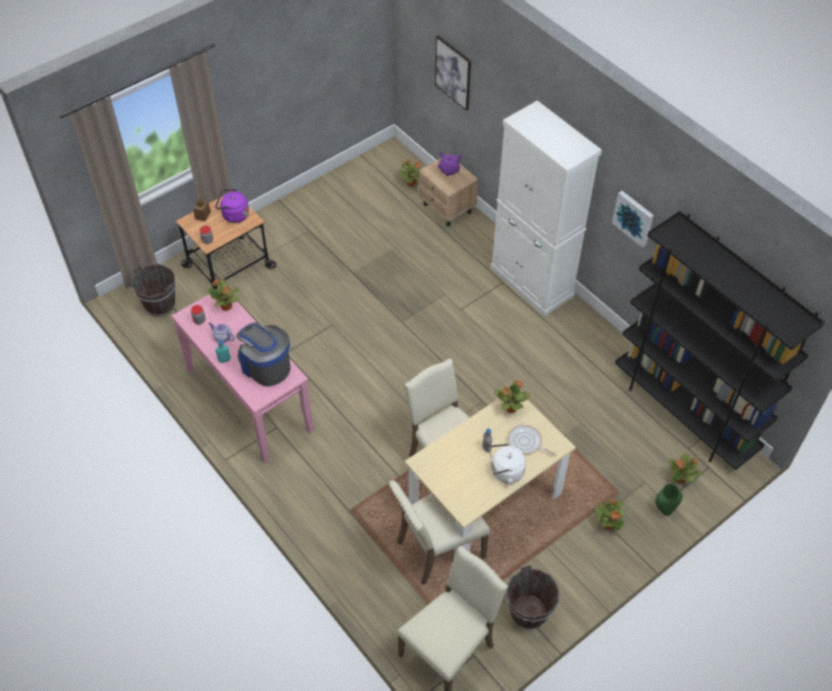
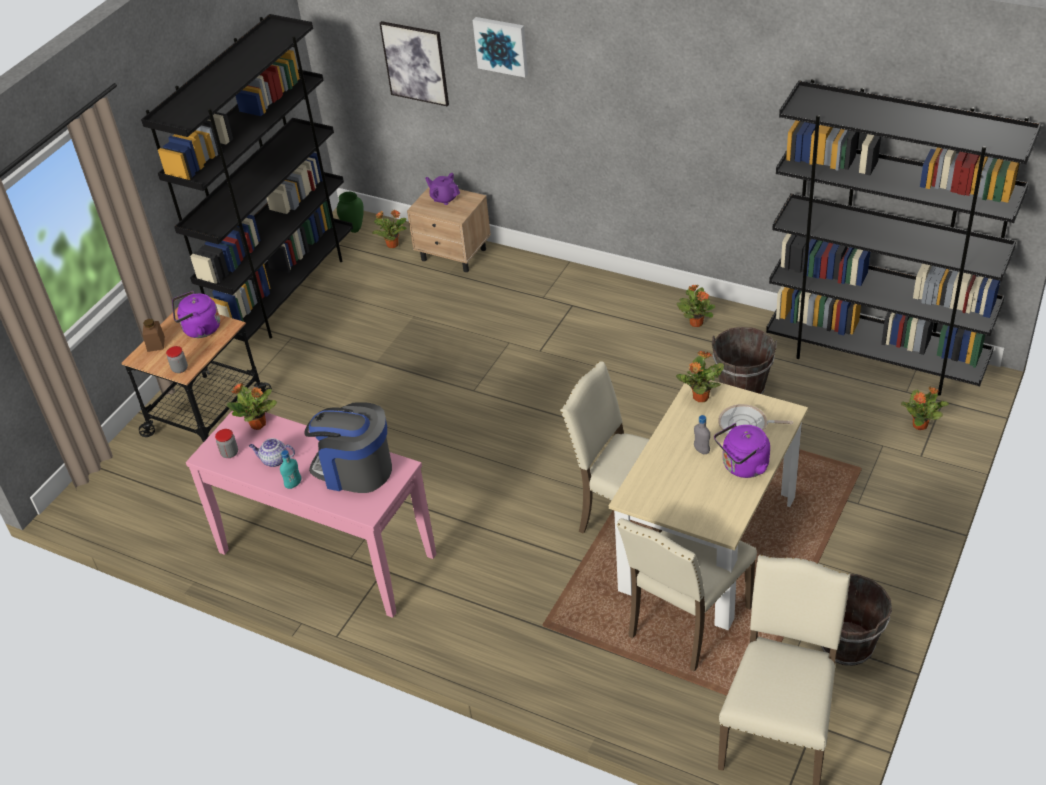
camera: 20 degrees left, 10 degrees down
(160, 305) = (135, 491): brown bucket -> brown bucket (742, 388)
(323, 193) = (286, 292): none -> black bookcase
(505, 472) = (743, 467): white kettle -> purple kettle
(531, 282) = (607, 292): white cabinet -> none
(608, 524) = (872, 507): potted plant -> potted plant (696, 323)
(634, 217) = (731, 128): picture -> picture (502, 45)
(664, 510) = (926, 465): green vase -> green vase (354, 230)

